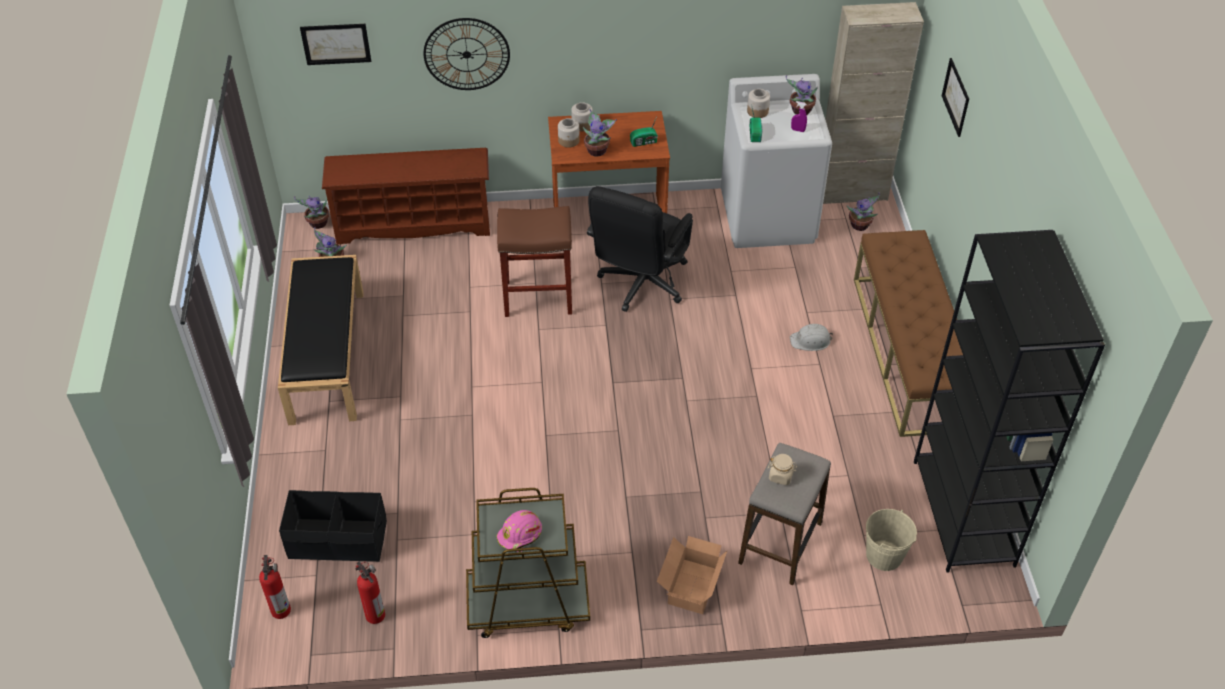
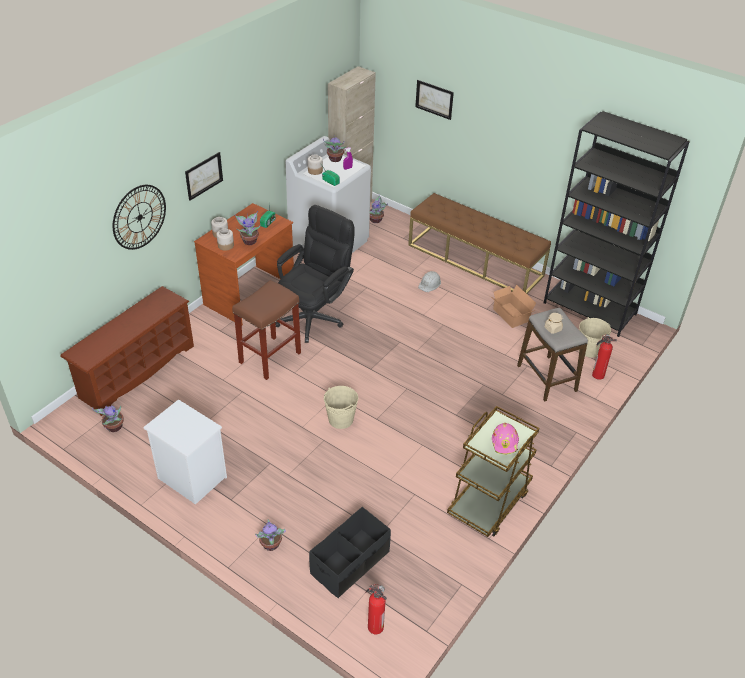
camera: 50 degrees left, 5 degrees down
(317, 224) = (69, 414): potted plant -> potted plant (271, 545)
(326, 355) = (190, 477): black bench -> white nightstand
(336, 44) = (53, 252): picture -> picture (204, 176)
(374, 614) = (426, 578): fire extinguisher -> fire extinguisher (597, 375)
(514, 408) = (340, 419): none -> beige bucket
(639, 286) = (315, 315): black office chair -> black office chair turned 120 degrees counterclockwise
(690, 587) = (541, 429): cardboard box -> cardboard box (510, 316)

